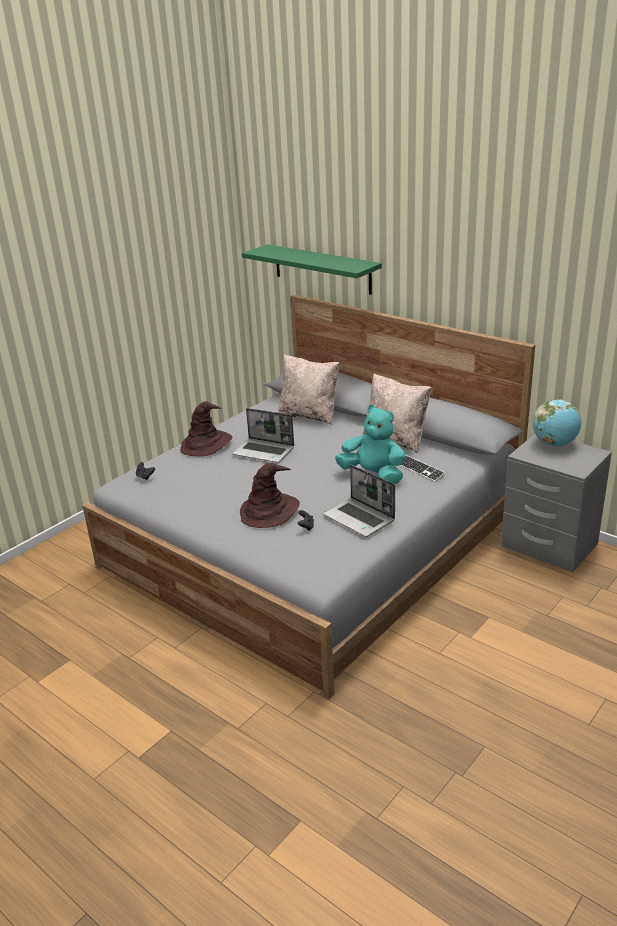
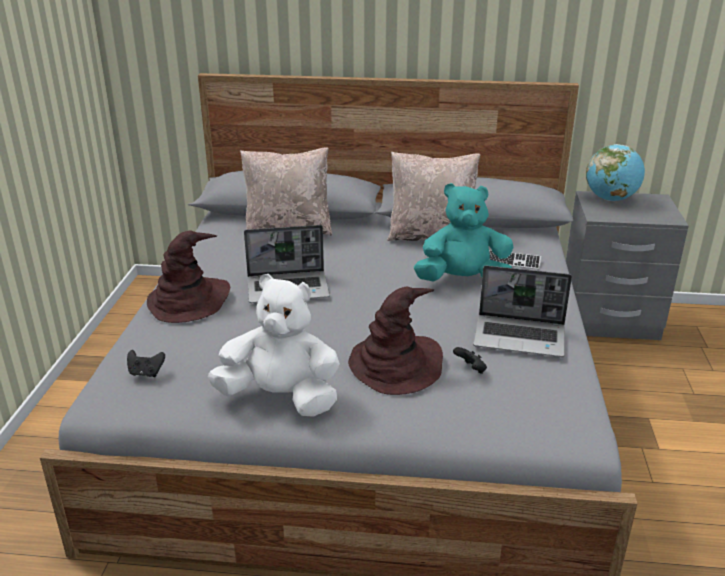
camera: 35 degrees left, 0 degrees up
(193, 509) = (281, 398): none -> white plush toy
(322, 269) = (246, 29): green shelf -> none

